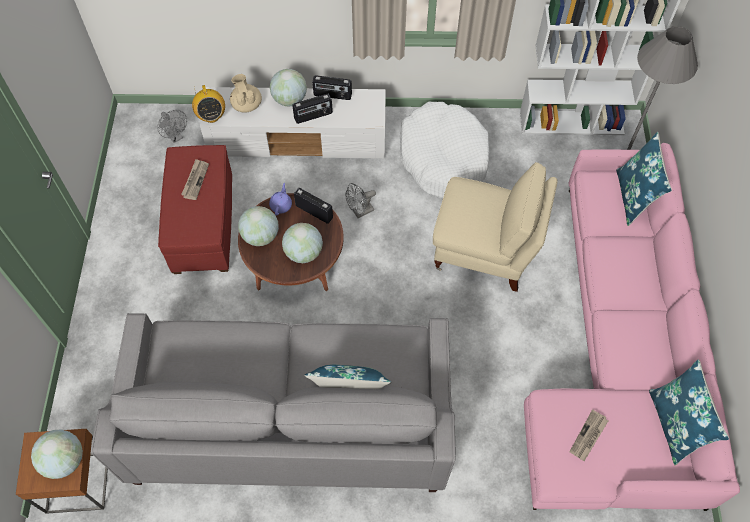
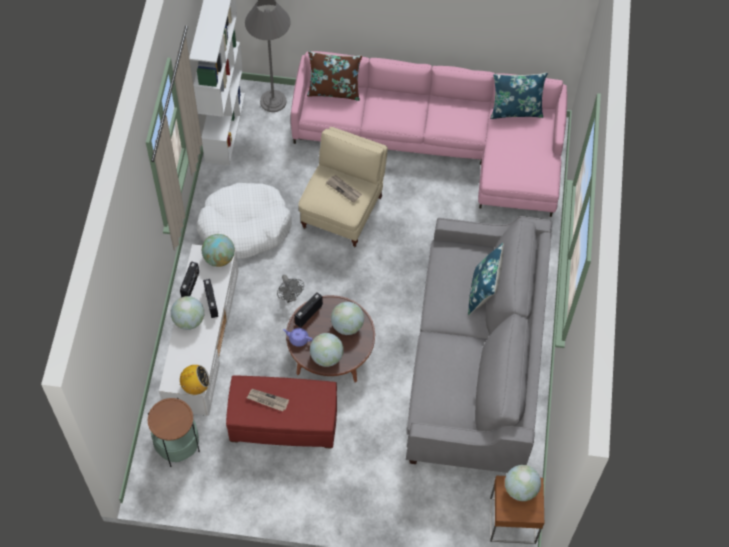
camera: 85 degrees left, 0 degrees up
(176, 137) = (178, 446): grey fan -> side table
(246, 104) = (187, 356): beige teapot -> none
(370, 115) = (219, 258): none -> globe
(588, 436) = (521, 159): newspaper -> newspaper (344, 189)
(634, 197) = (334, 91): blue pillow -> brown pillow

